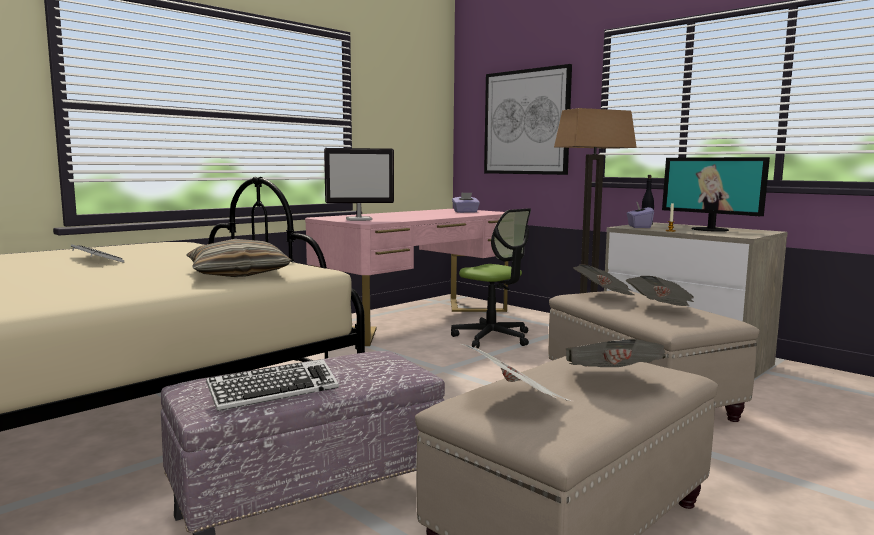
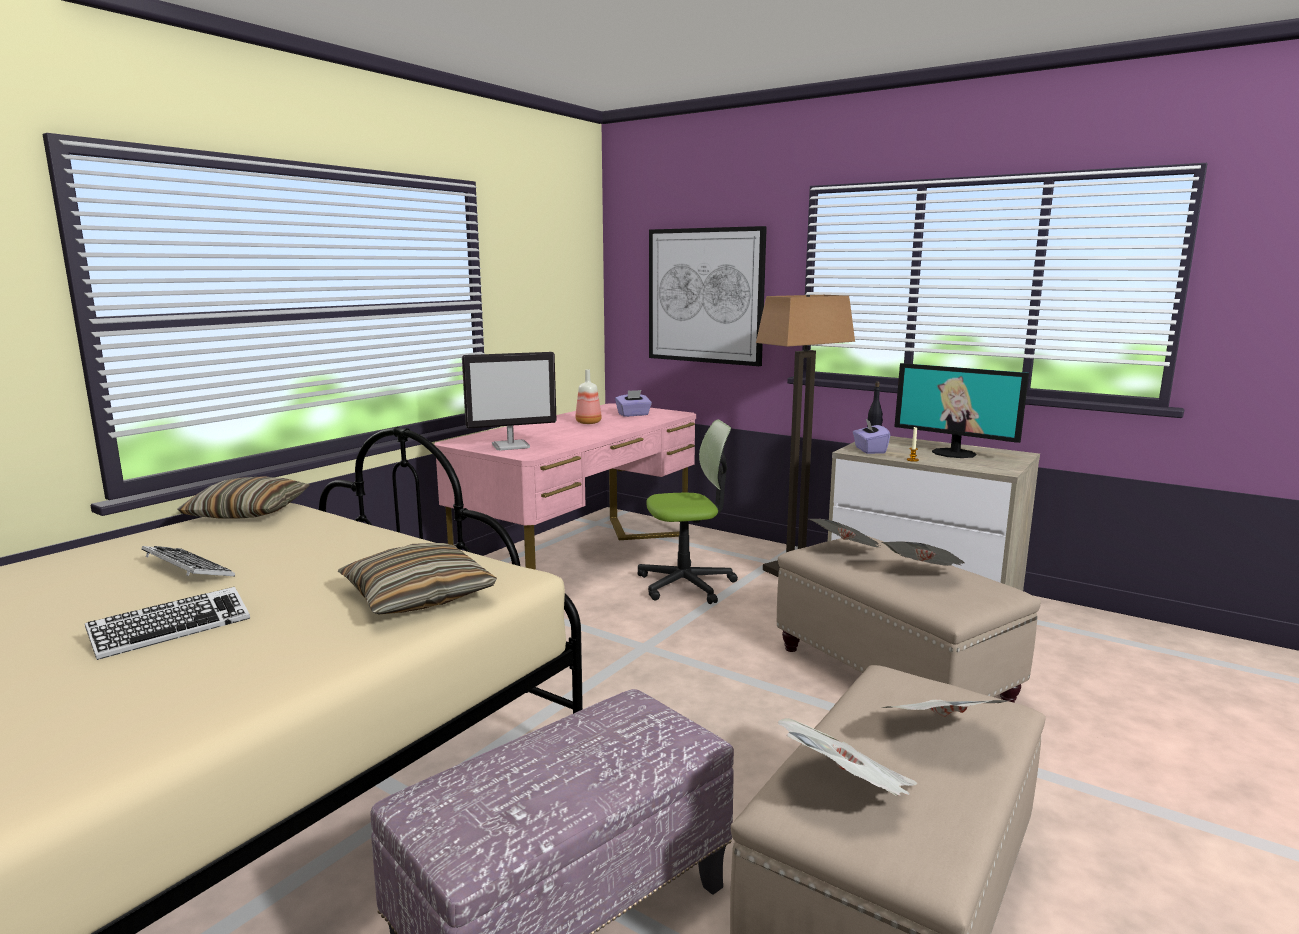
camera: 10 degrees left, 5 degrees up
(157, 243) = (248, 512): none -> pillow
(274, 392) = (540, 809): keyboard -> keyboard (171, 630)
(428, 214) = (589, 423): none -> bottle
(492, 337) = (686, 584): office chair -> office chair turned 45 degrees counterclockwise

